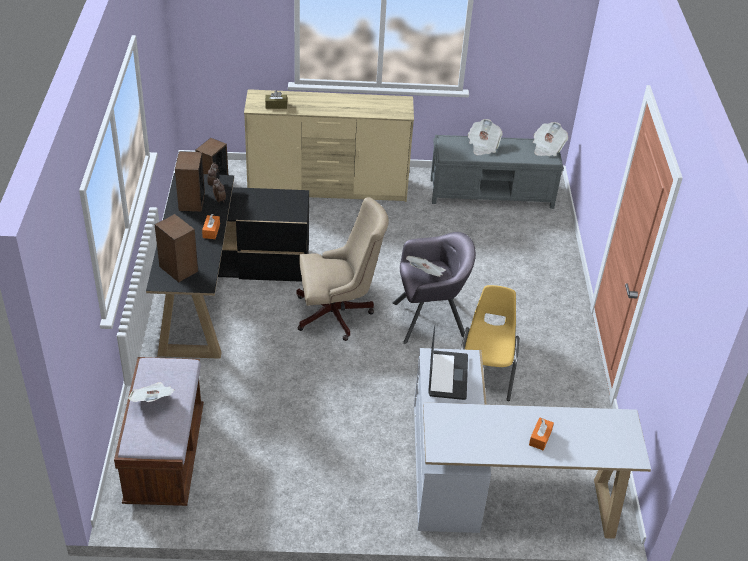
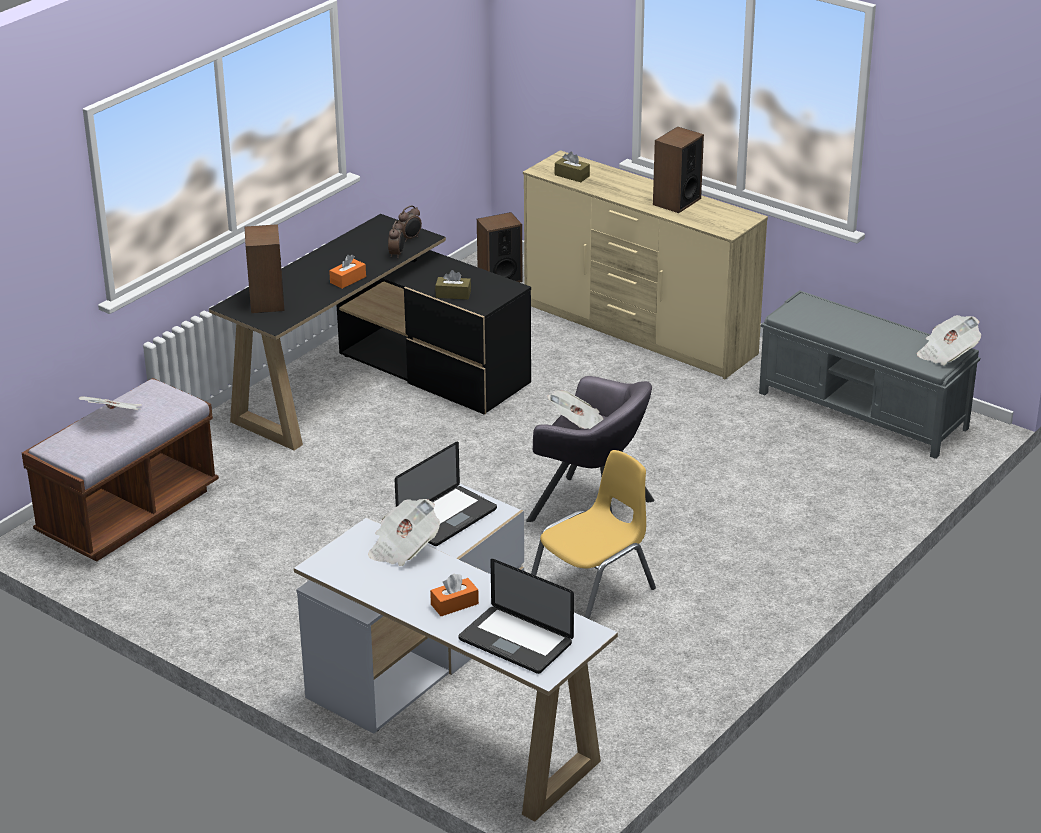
camera: 40 degrees right, 10 degrees down
(191, 202) = (362, 246): speaker -> speaker (676, 201)
(271, 214) = (453, 294): none -> brown tissue box
(338, 314) = (483, 461): beige office chair -> none
(483, 146) = (851, 322): newspaper -> newspaper (403, 548)
(598, 445) = (515, 641): none -> laptop

